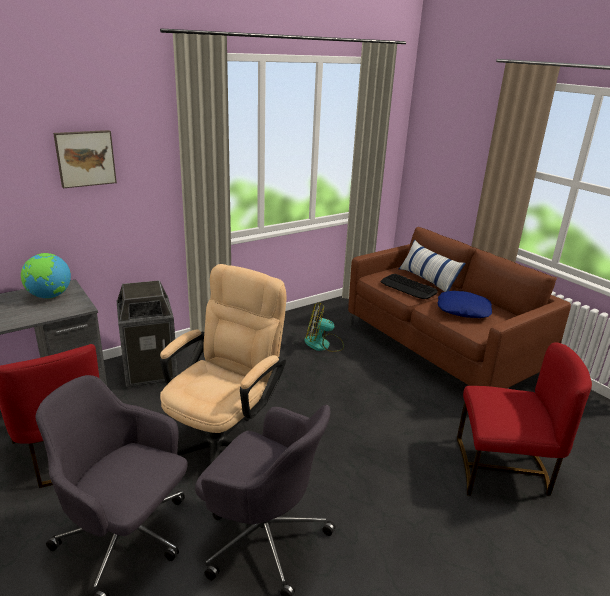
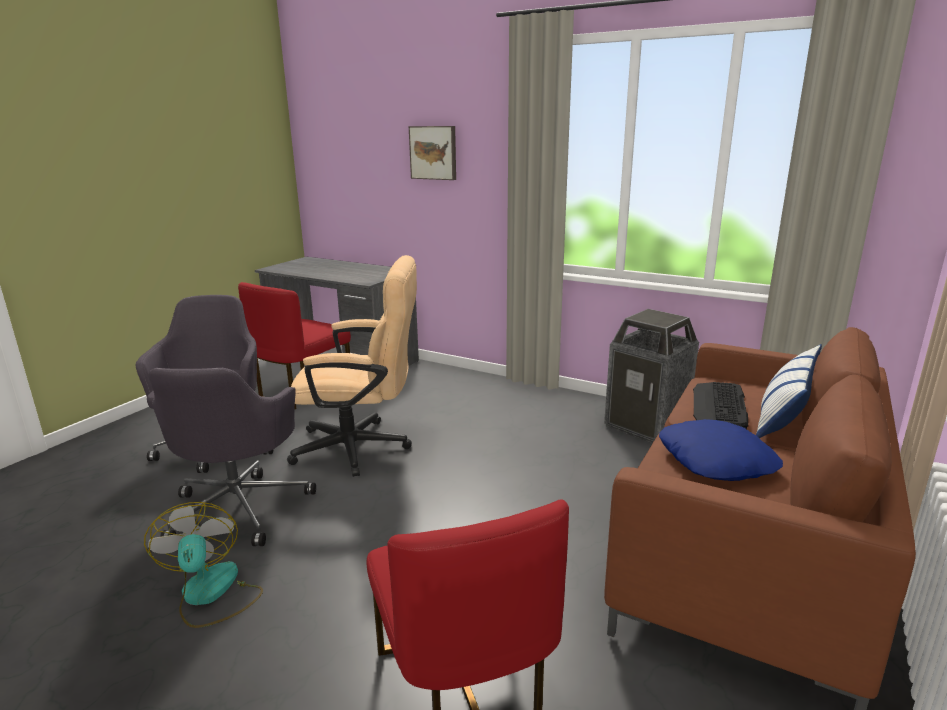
camera: 65 degrees right, 5 degrees down
(49, 296) = (375, 272): globe -> none
(150, 371) = (438, 383): trash can -> trash can (647, 425)
(323, 344) = (610, 449): fan -> fan (211, 594)

